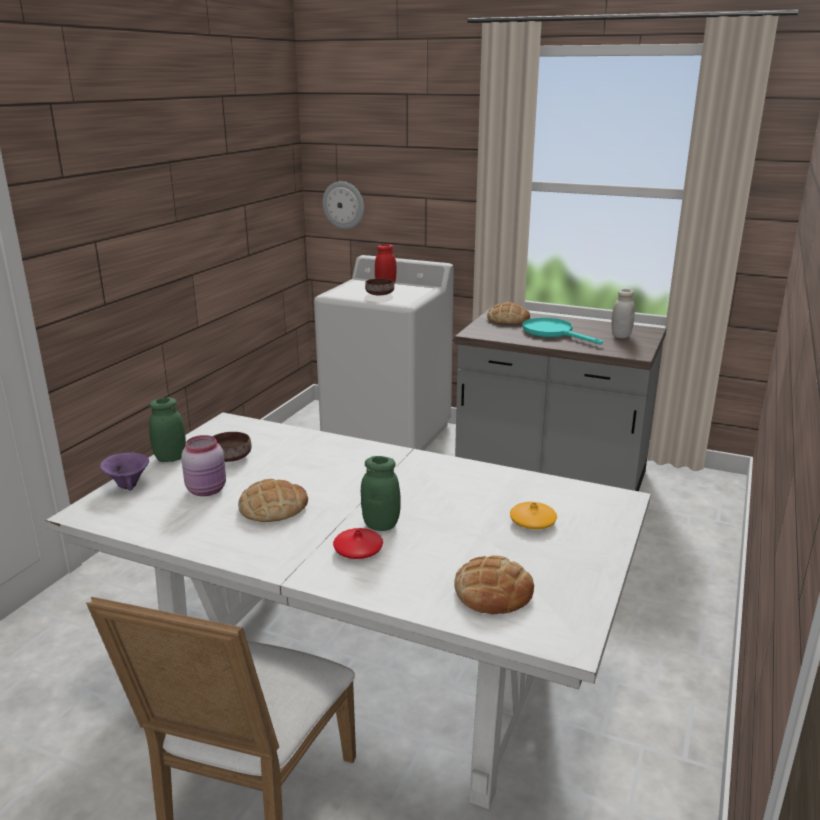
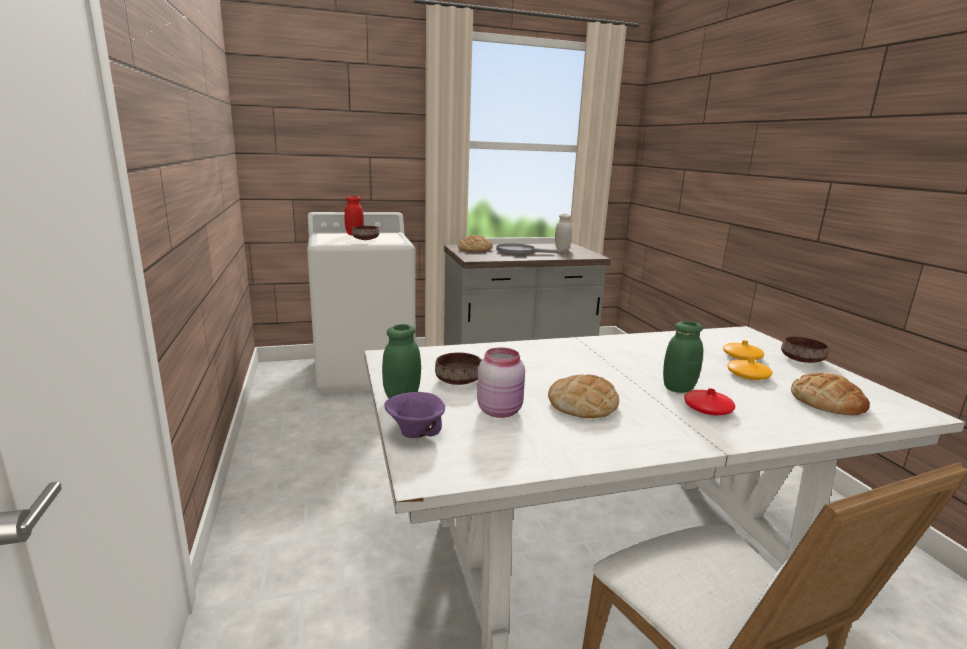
camera: 40 degrees left, 5 degrees down
(343, 205) = (285, 165): wall clock -> none
(482, 540) = (748, 375): none -> orange vase
(553, 333) = (521, 252): turquoise frying pan -> grey frying pan
(597, 548) = (801, 359): none -> brown bowl

